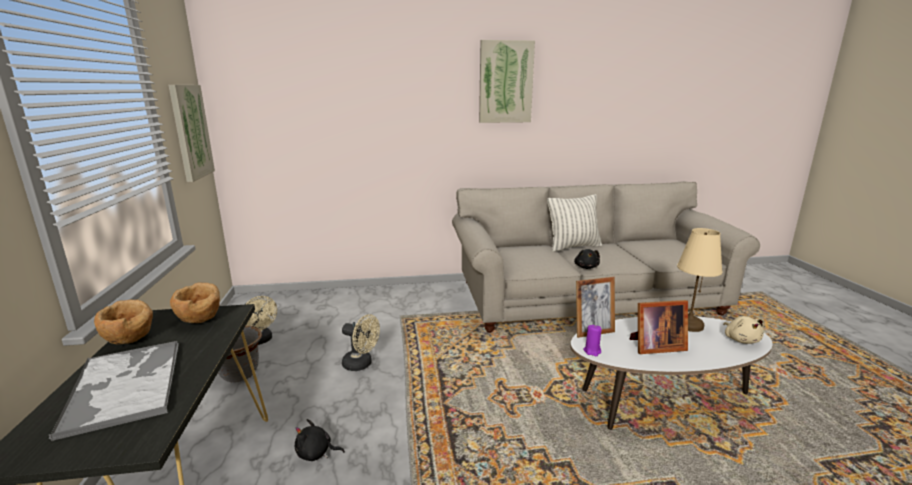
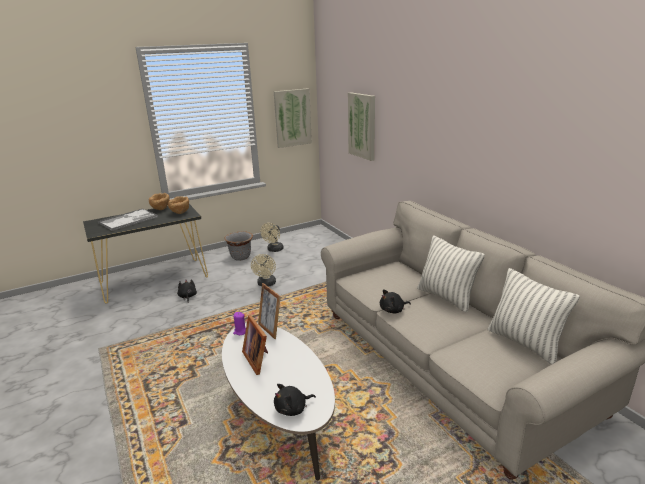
camera: 70 degrees right, 5 degrees up
(505, 82) = (462, 105): picture -> picture (362, 126)
(651, 240) = (524, 343): none -> pillow
(688, 325) = (308, 377): beige table lamp -> none
(741, 339) = (292, 409): beige plush toy -> black plush toy

